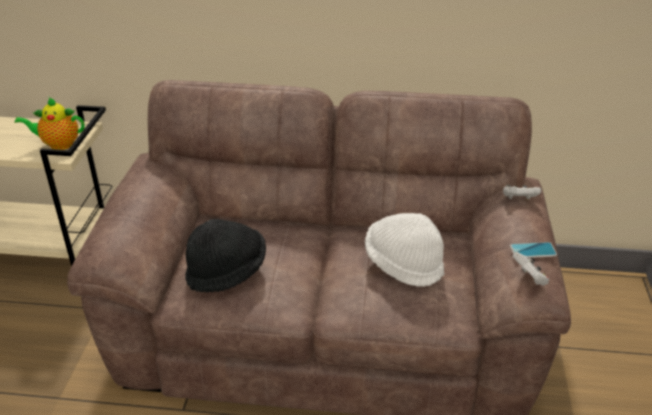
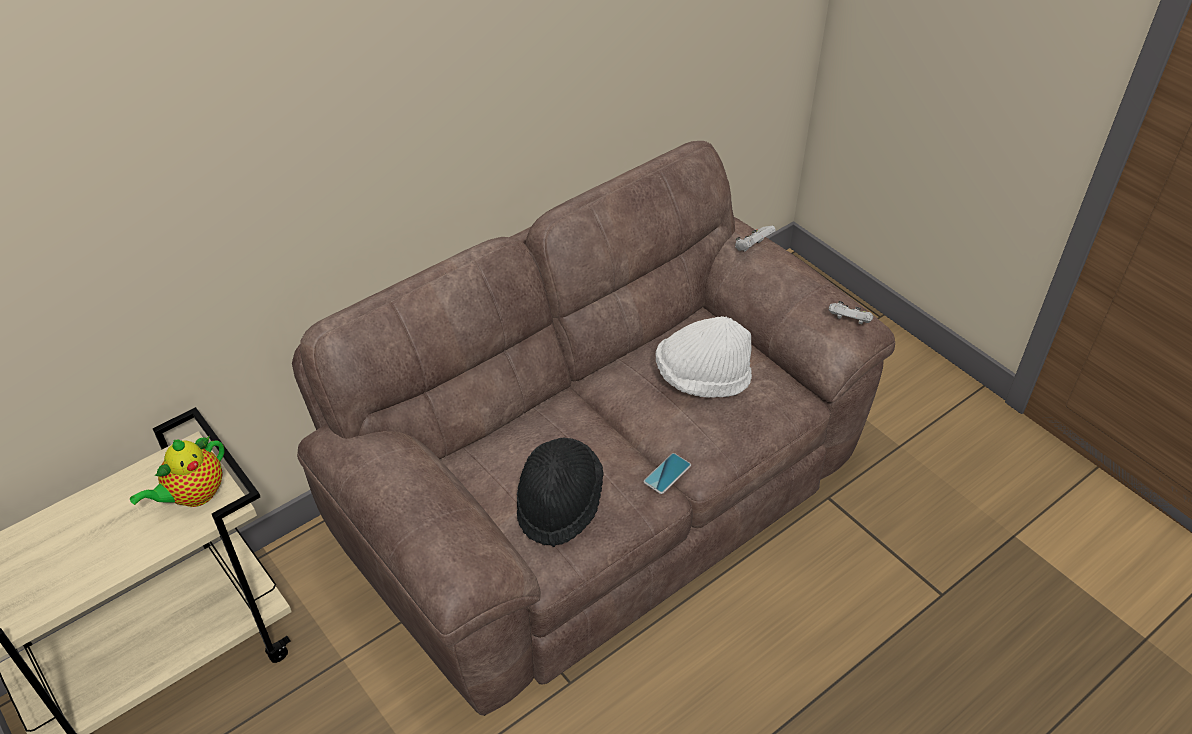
camera: 45 degrees left, 10 degrees up
(533, 251) = (822, 293): phone -> phone (667, 474)

